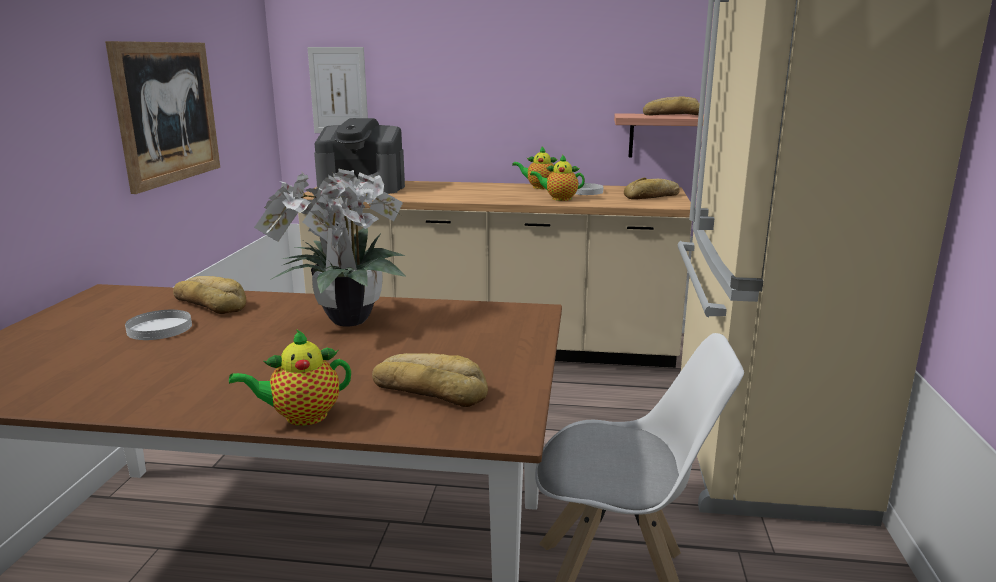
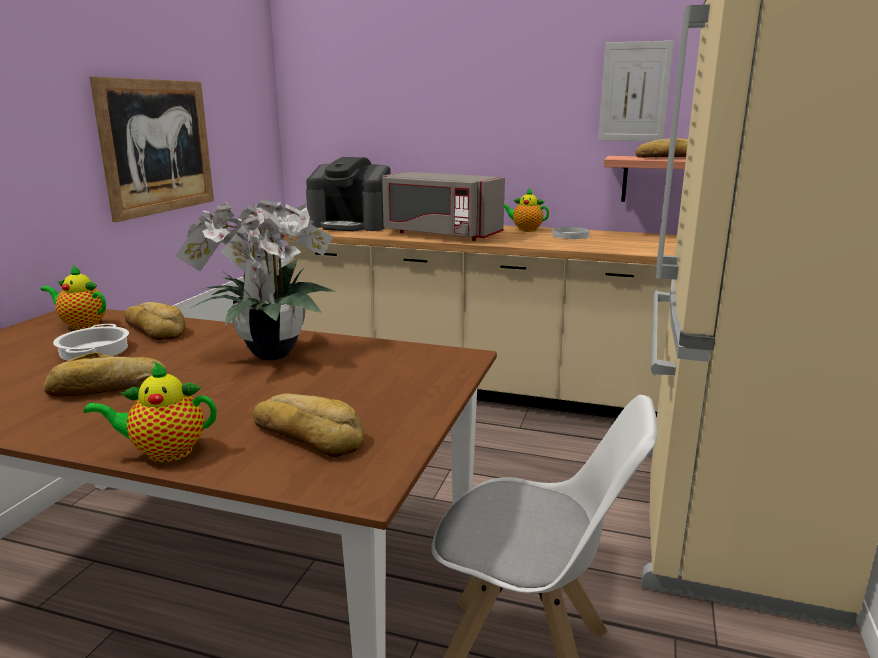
camera: 10 degrees right, 0 degrees up
(160, 328) = (94, 350): white plate -> cooking pot
(338, 91) = (338, 131): picture -> picture (634, 92)
(459, 194) = (440, 234): none -> grey microwave
(559, 198) = (538, 241): teapot -> teapot (81, 325)
(653, 196) = (639, 242): bread -> bread (107, 388)

